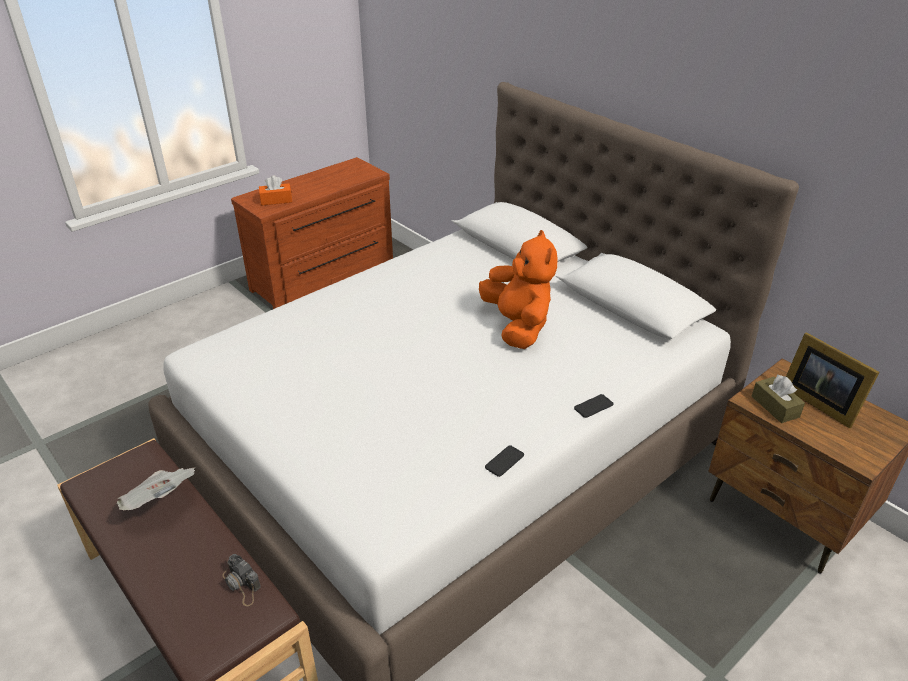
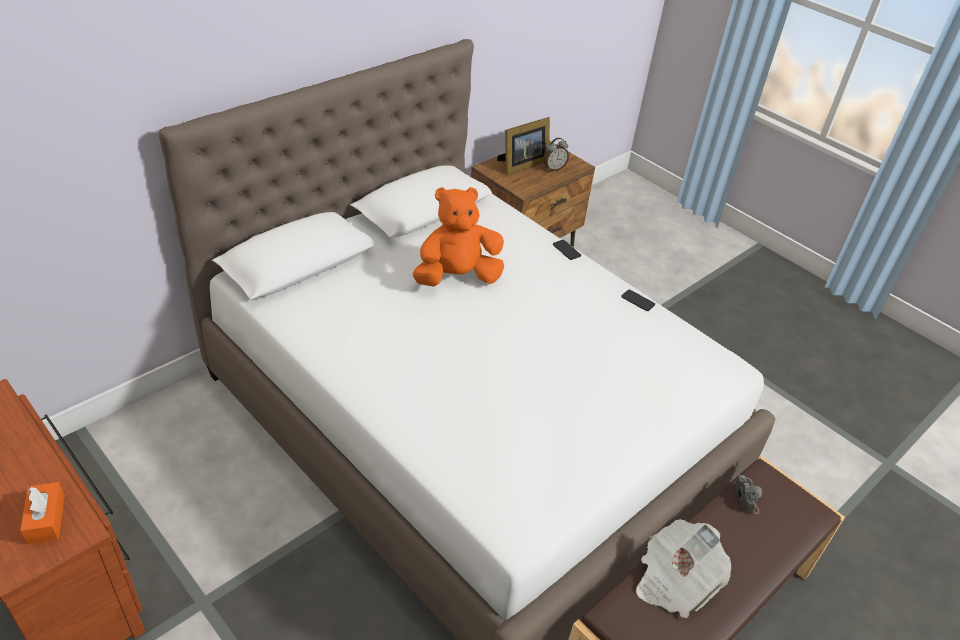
camera: 95 degrees left, 5 degrees up
(242, 584) = (747, 495): camera -> camera turned 45 degrees counterclockwise
(775, 406) = (529, 182): brown tissue box -> none
(831, 433) = (554, 168): none -> alarm clock

